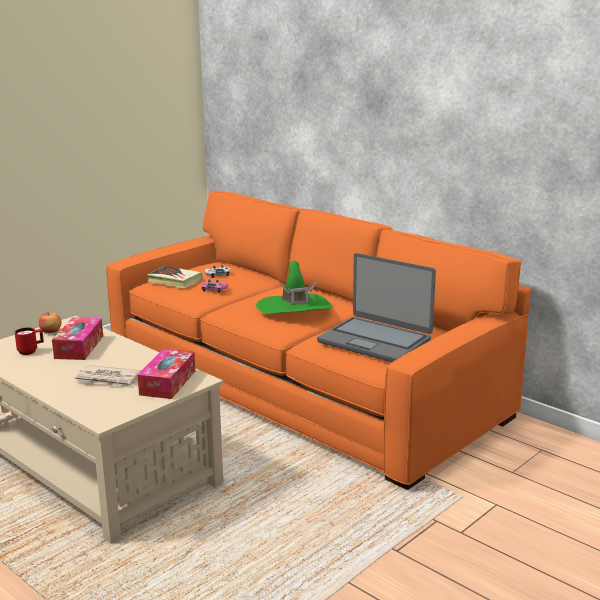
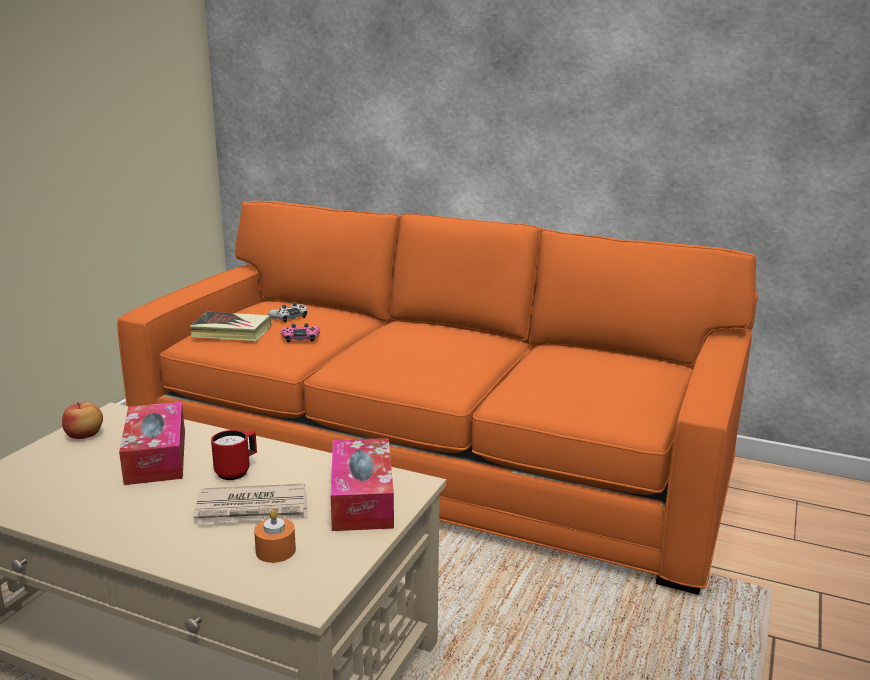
camera: 20 degrees left, 0 degrees up
(31, 351) = (69, 476): red mug -> red mug (237, 471)
(104, 399) = (275, 551): none -> orange candle
(294, 308) = (441, 353): green hat -> none
(375, 341) = (596, 384): laptop -> none

